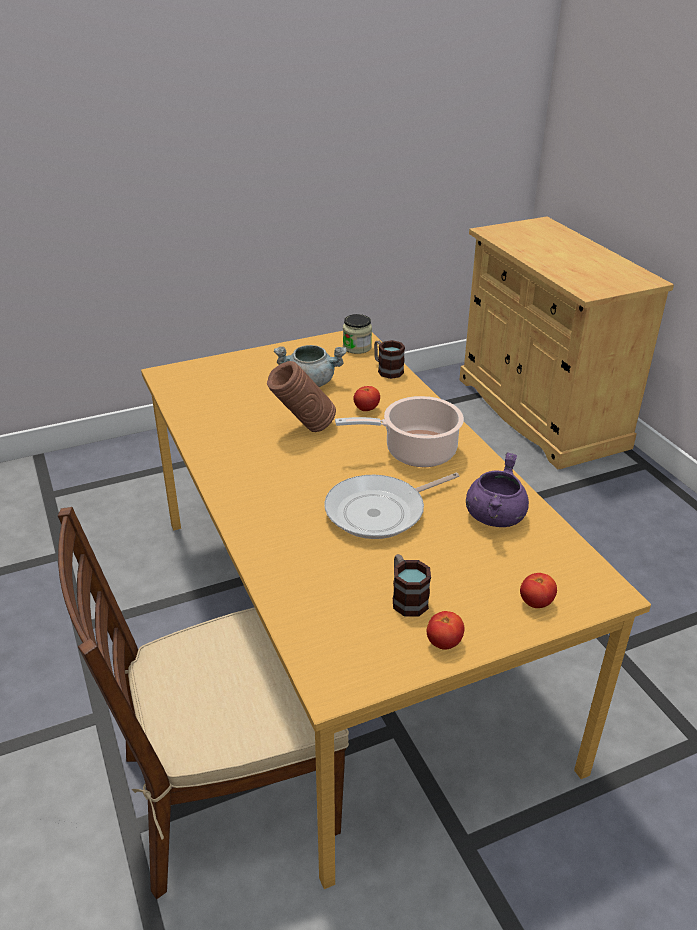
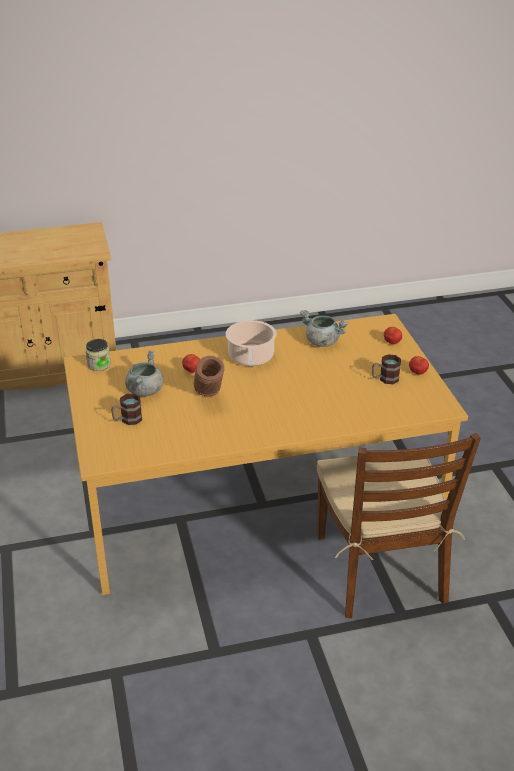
camera: 80 degrees left, 0 degrees up
(380, 512) = (310, 378): frying pan -> none
(387, 370) = (140, 356): mug -> mug (127, 420)
(495, 516) = (322, 342): purple cooking pot -> grey cooking pot

